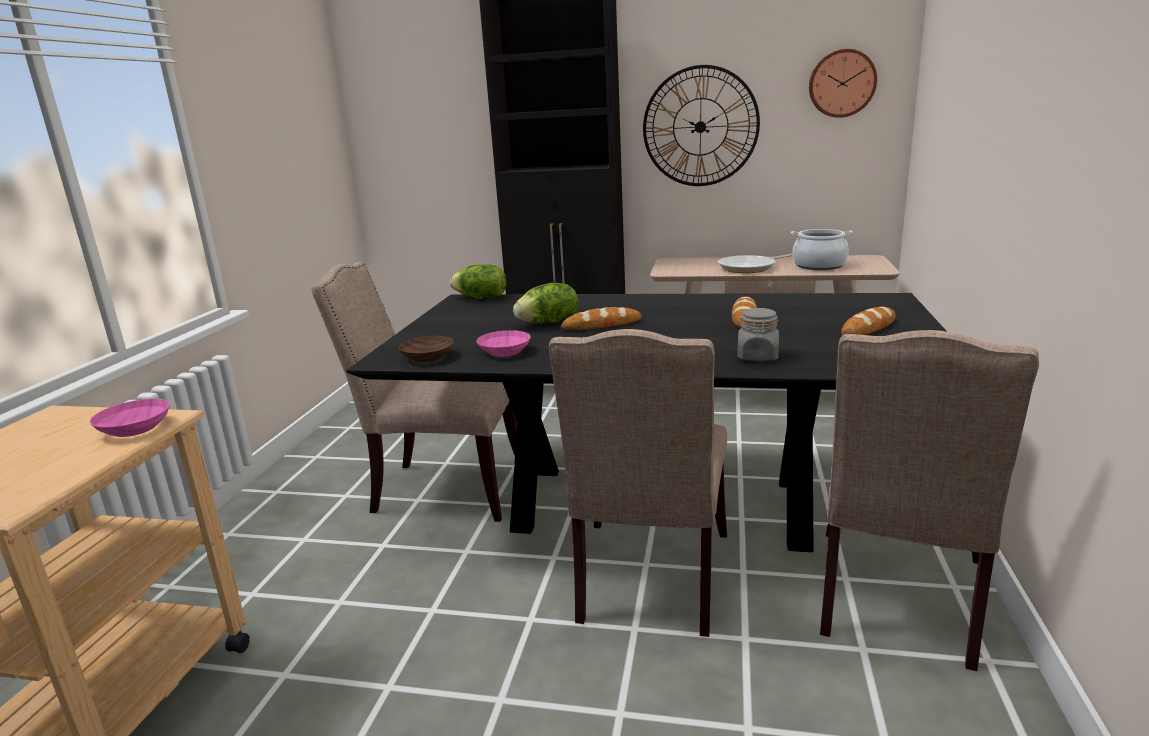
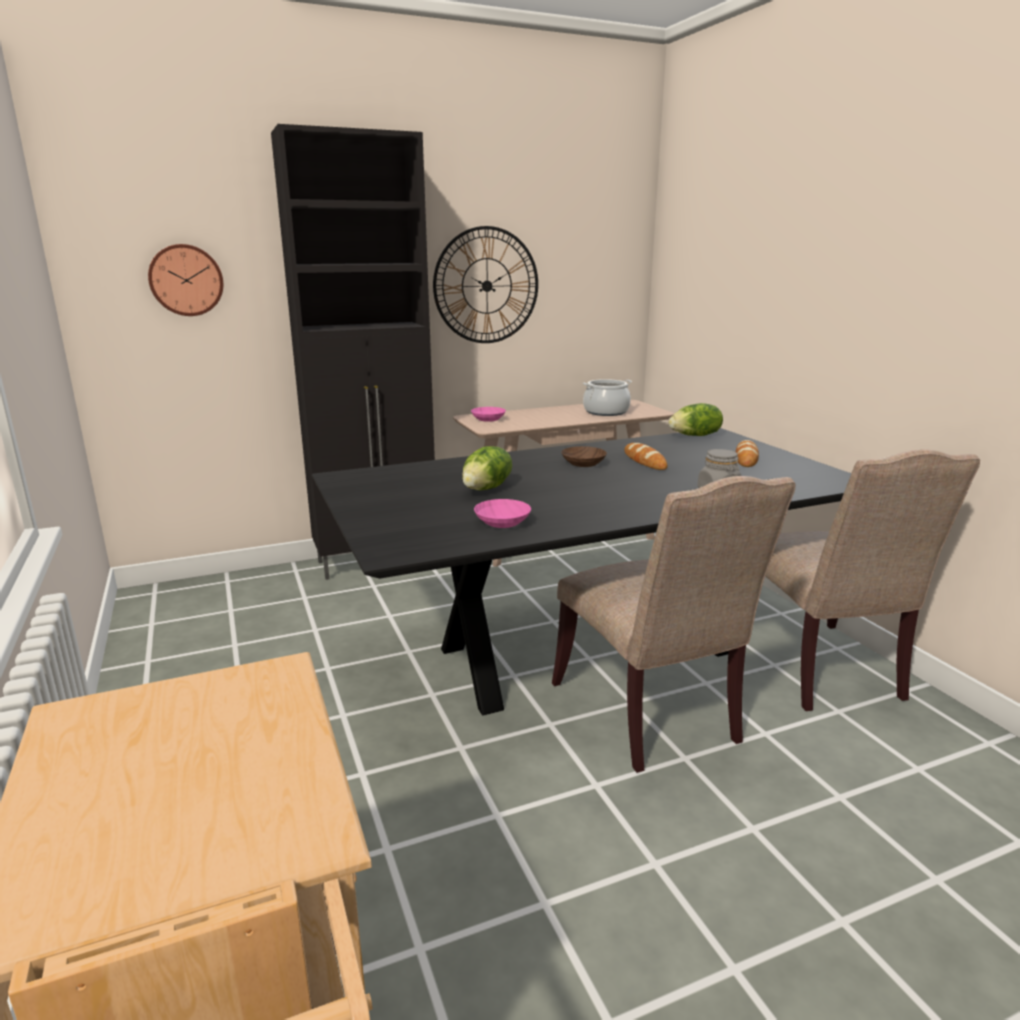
camera: 35 degrees left, 0 degrees up
(134, 429) = (269, 695): pink bowl -> pink bowl (488, 419)
(429, 357) = (435, 541): brown bowl -> brown bowl (584, 463)
(442, 489) = (358, 696): beige chair -> none
(481, 298) = (360, 473): lettuce -> lettuce (695, 436)
(602, 325) = (541, 483): bread -> none
(749, 268) = (554, 418): frying pan -> none
(841, 83) = (601, 251): wall clock -> wall clock (186, 280)

